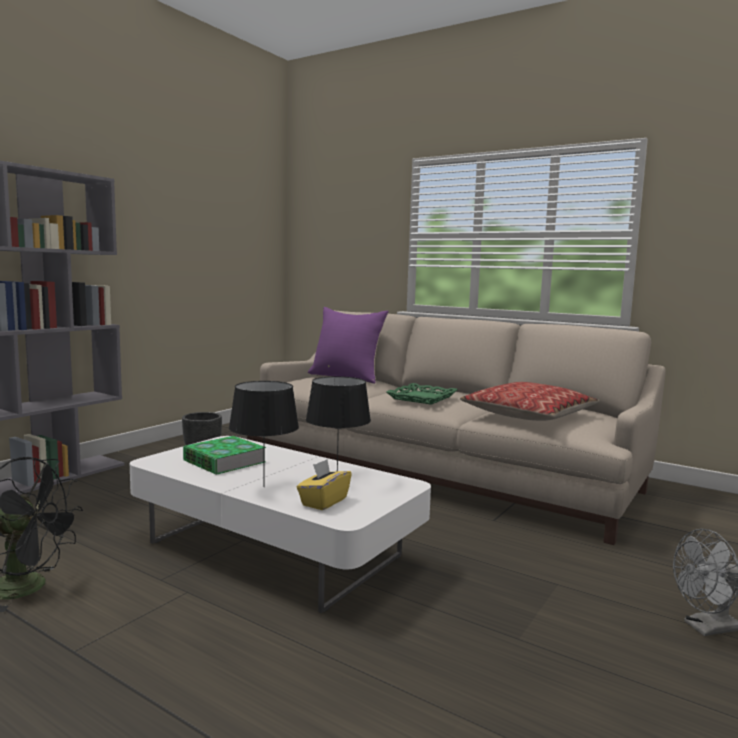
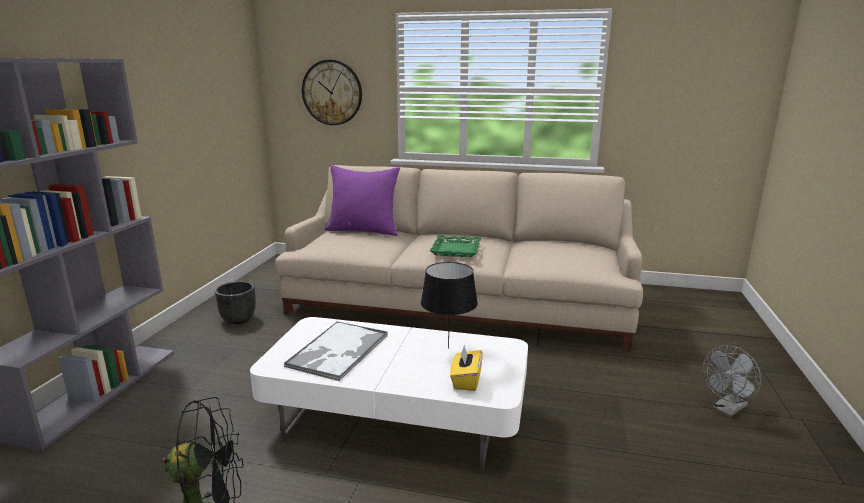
camera: 20 degrees left, 10 degrees up
(224, 461) = (338, 351): book -> tray
(263, 487) = (401, 375): black table lamp -> none
(348, 241) = (332, 92): none -> wall clock
(528, 415) = (551, 257): pillow -> none

